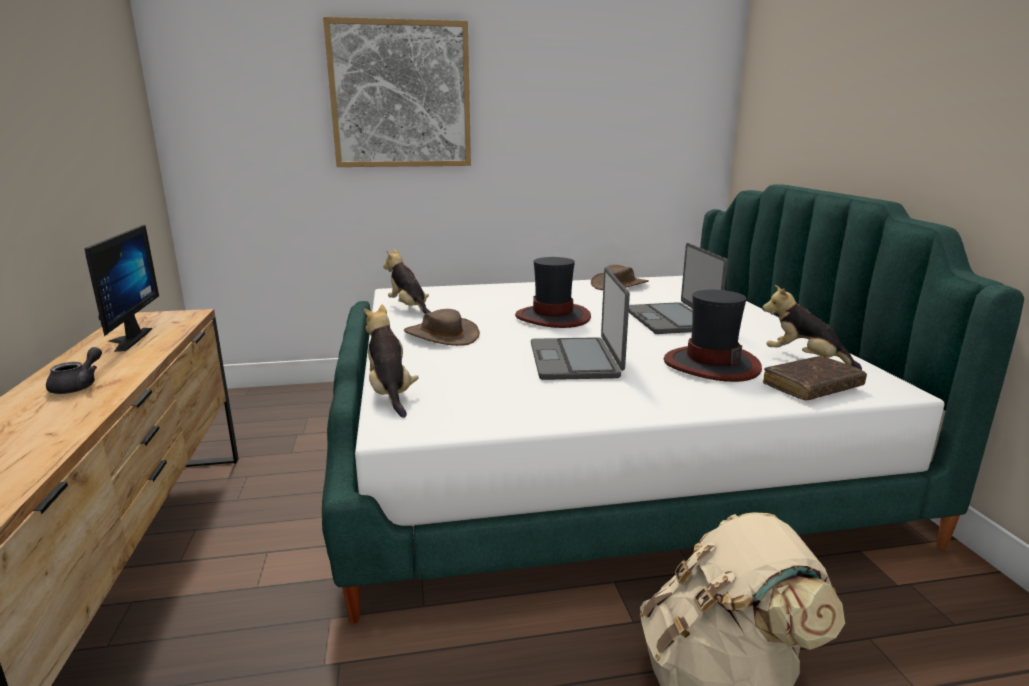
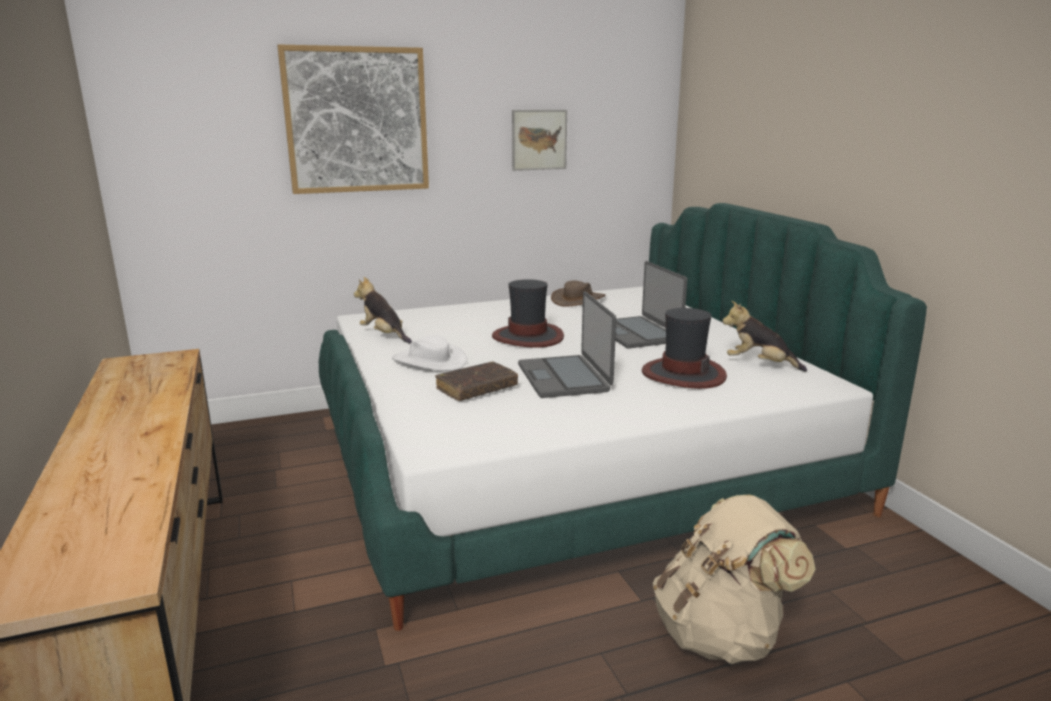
camera: 10 degrees left, 0 degrees up
(79, 386) = (126, 434): grey teapot -> none
(124, 340) = (132, 386): monitor -> none
(390, 394) = (409, 420): plush toy -> none
(441, 335) = (429, 361): brown hat -> white hat
(587, 119) = (539, 140): none -> picture
(812, 387) = (770, 388): brown book -> brown book (477, 389)

